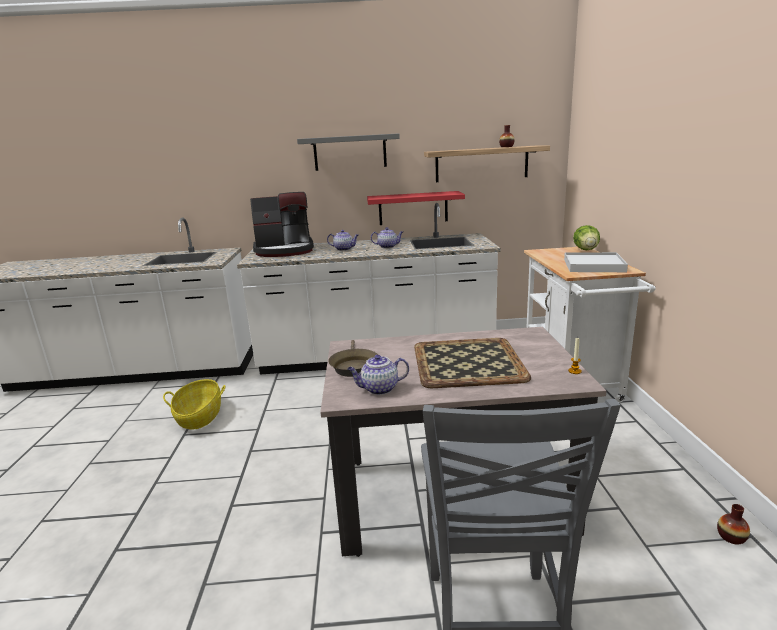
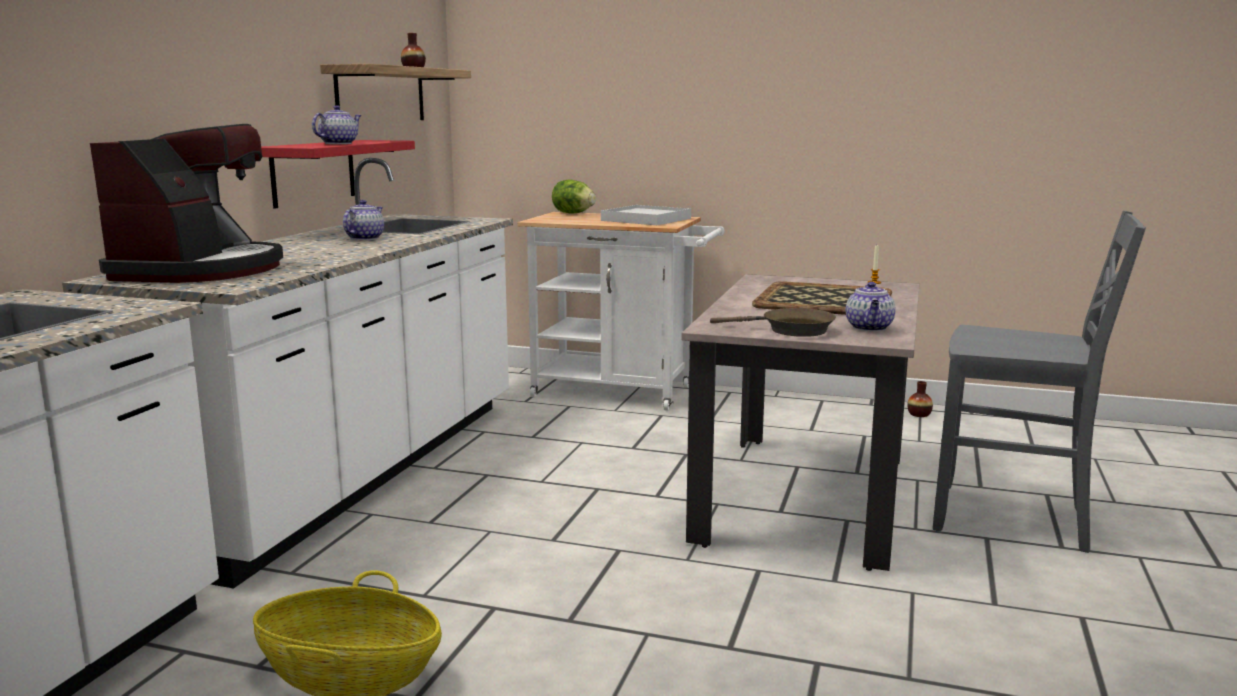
camera: 70 degrees left, 5 degrees down
(344, 249) = (311, 250): teapot -> teapot (339, 144)
(350, 152) = (223, 51): grey shelf -> none

